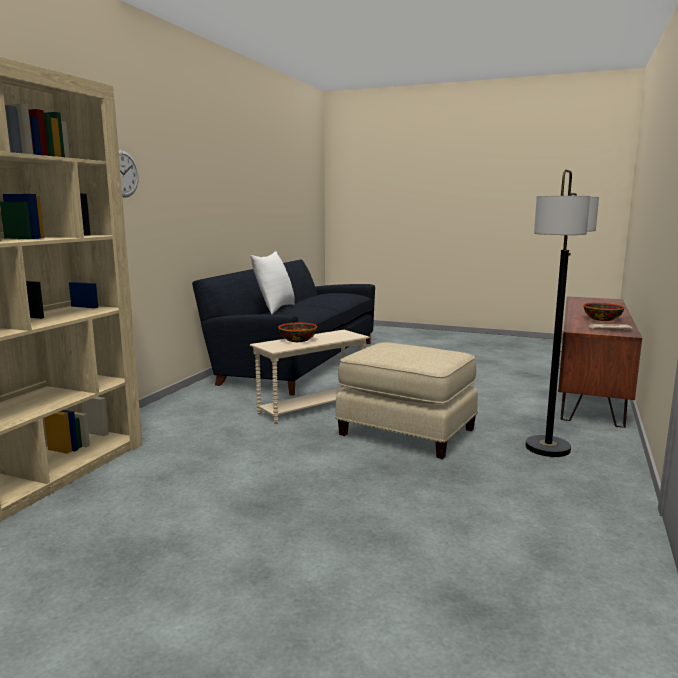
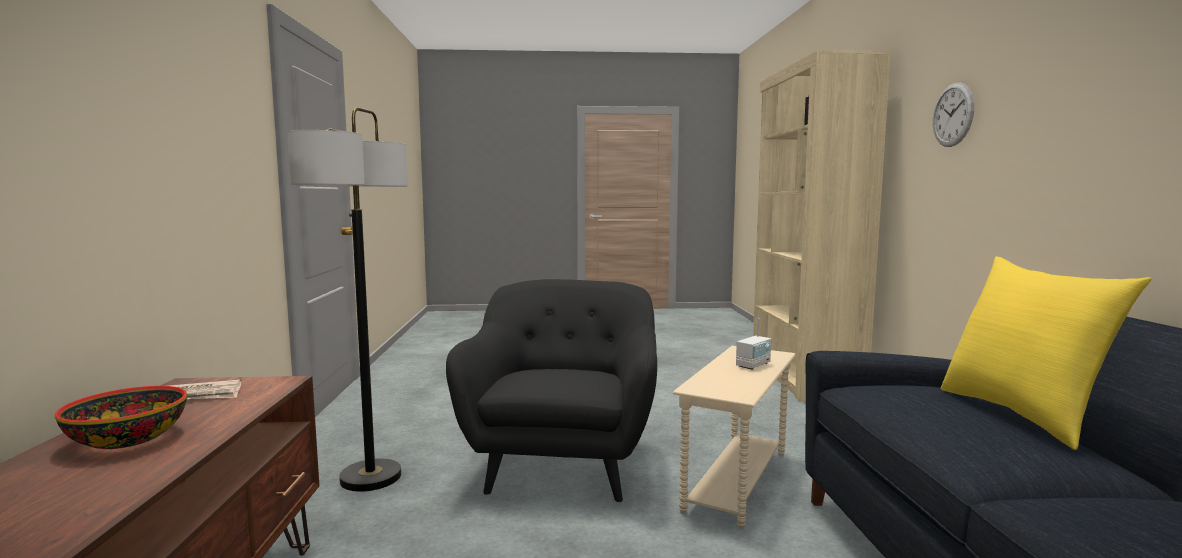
camera: 155 degrees right, 5 degrees down
(274, 309) = (1022, 415): white pillow -> yellow pillow
(298, 340) = (753, 365): bowl -> radio
(406, 432) = (563, 464): beige ottoman -> black armchair

